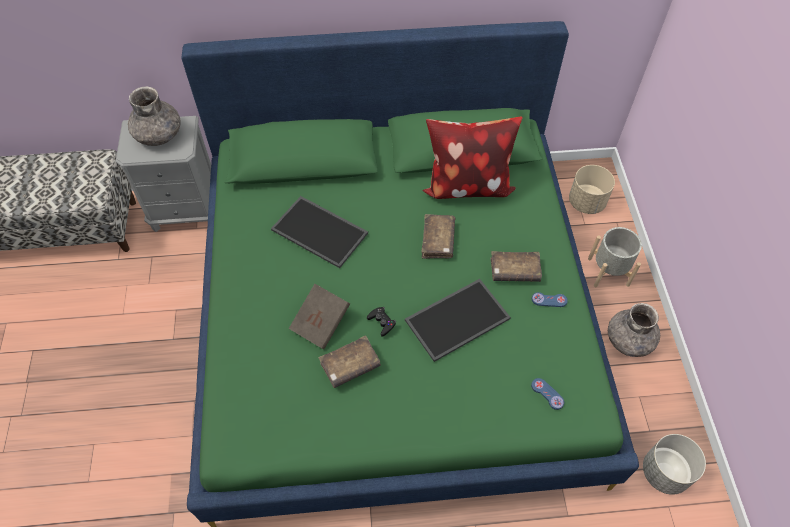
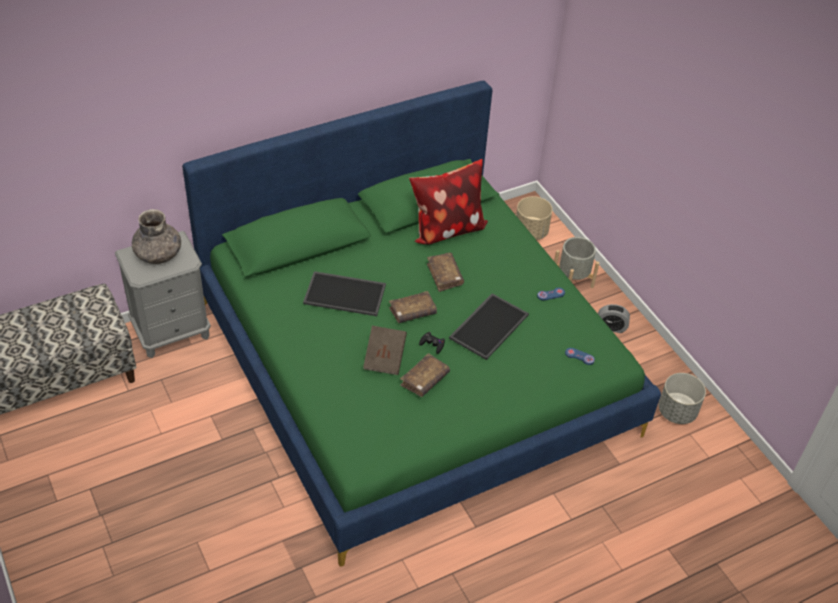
camera: 25 degrees left, 10 degrees down
(514, 271) = (515, 281): brown book -> brown book (412, 312)
(629, 340) = (611, 327): grey vase -> alarm clock

